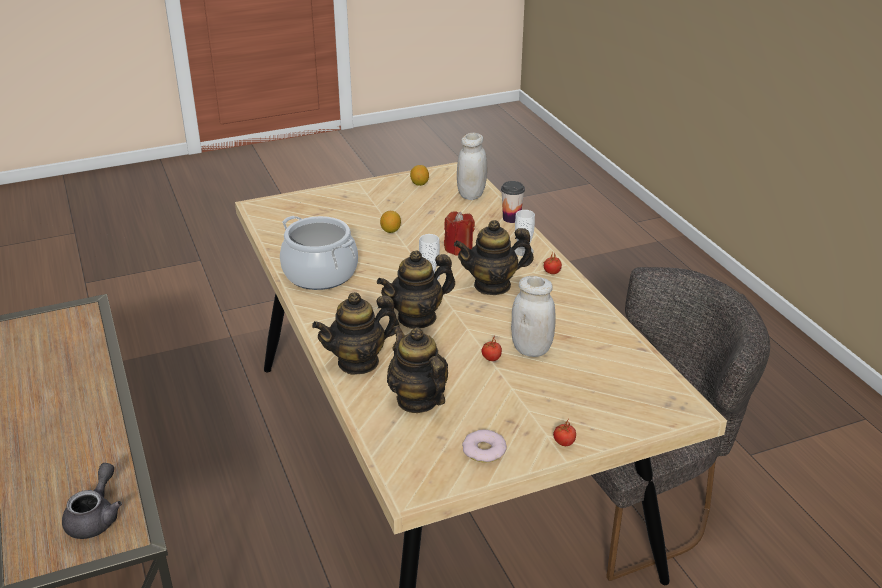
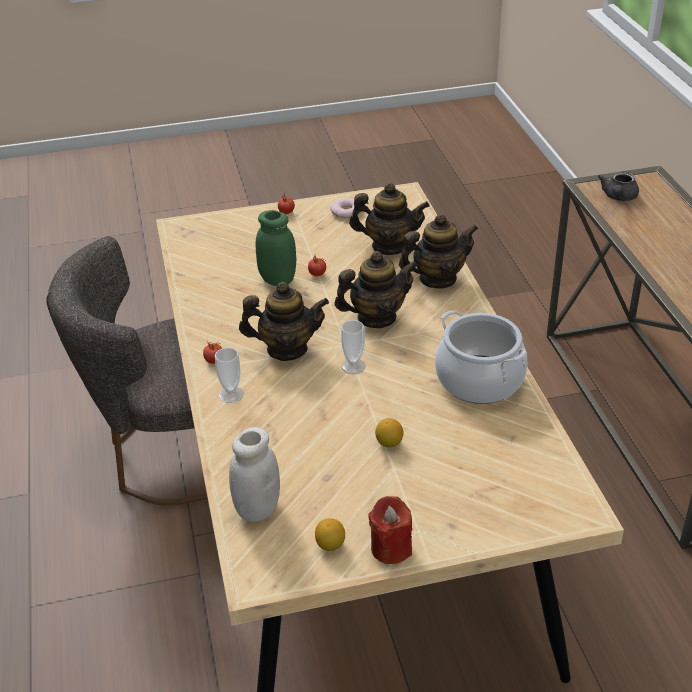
camera: 170 degrees left, 5 degrees up
(418, 400) = (389, 246): teapot -> teapot turned 60 degrees counterclockwise
(458, 248) = (308, 405): red candle -> red candle (391, 548)
(511, 218) = (220, 452): cup -> none
(531, 349) = (277, 279): white jar -> green jar

